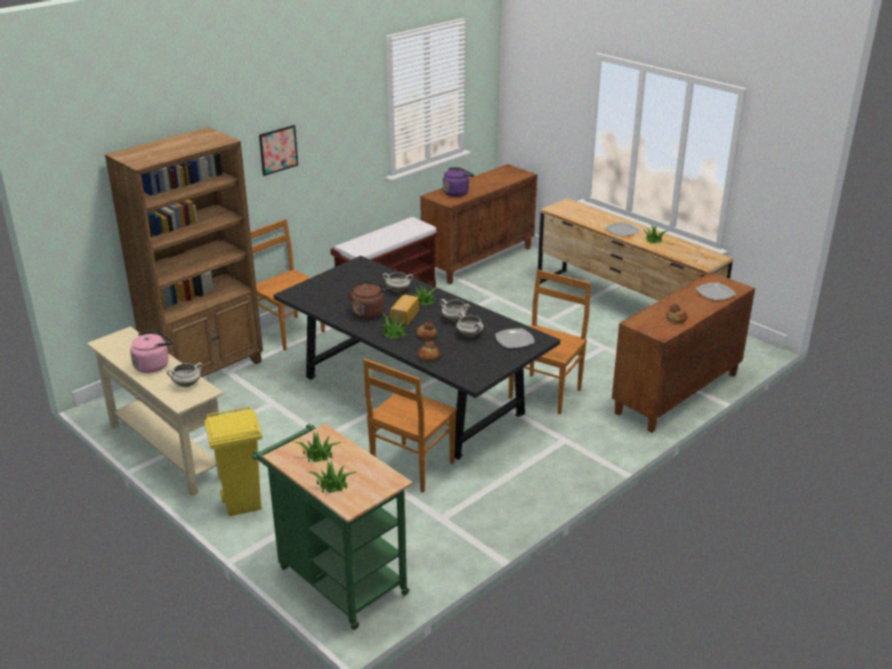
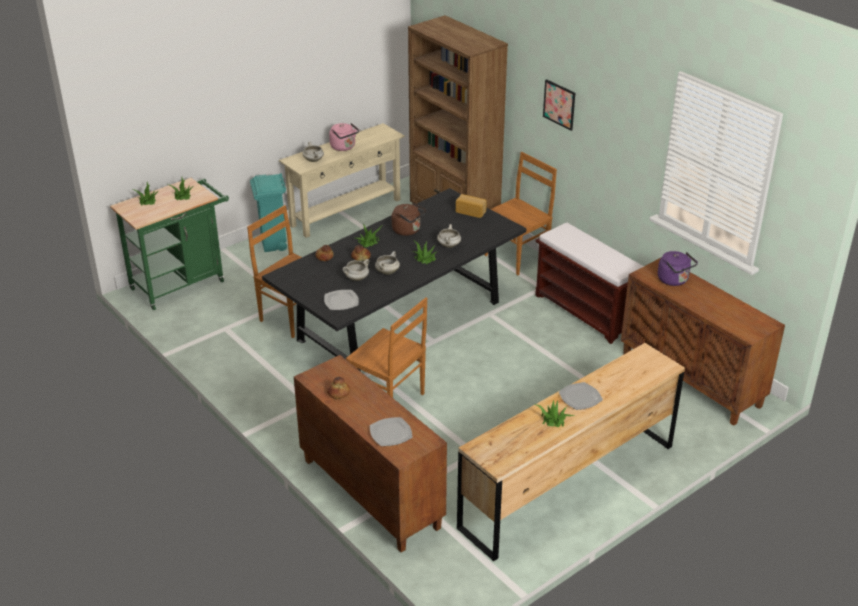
camera: 95 degrees right, 5 degrees up
(243, 504) = (273, 245): yellow trash can -> turquoise trash can
(404, 316) = (397, 247): bread -> bread (471, 211)

